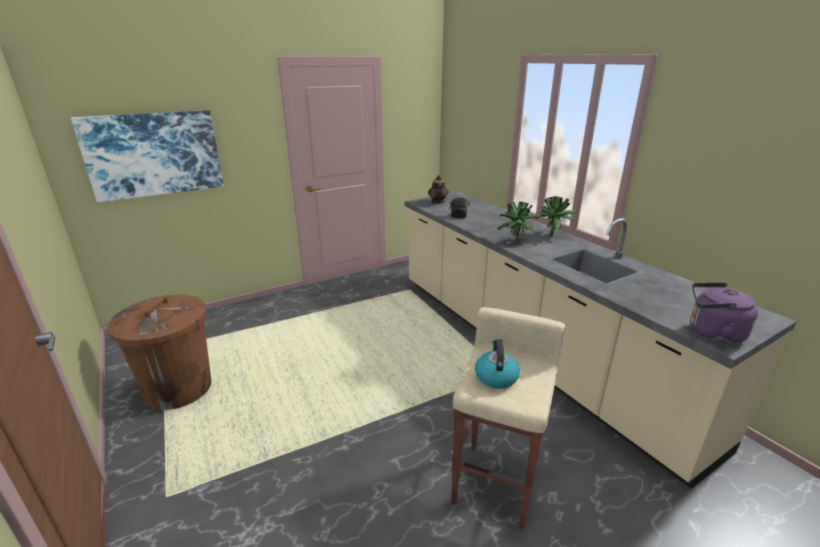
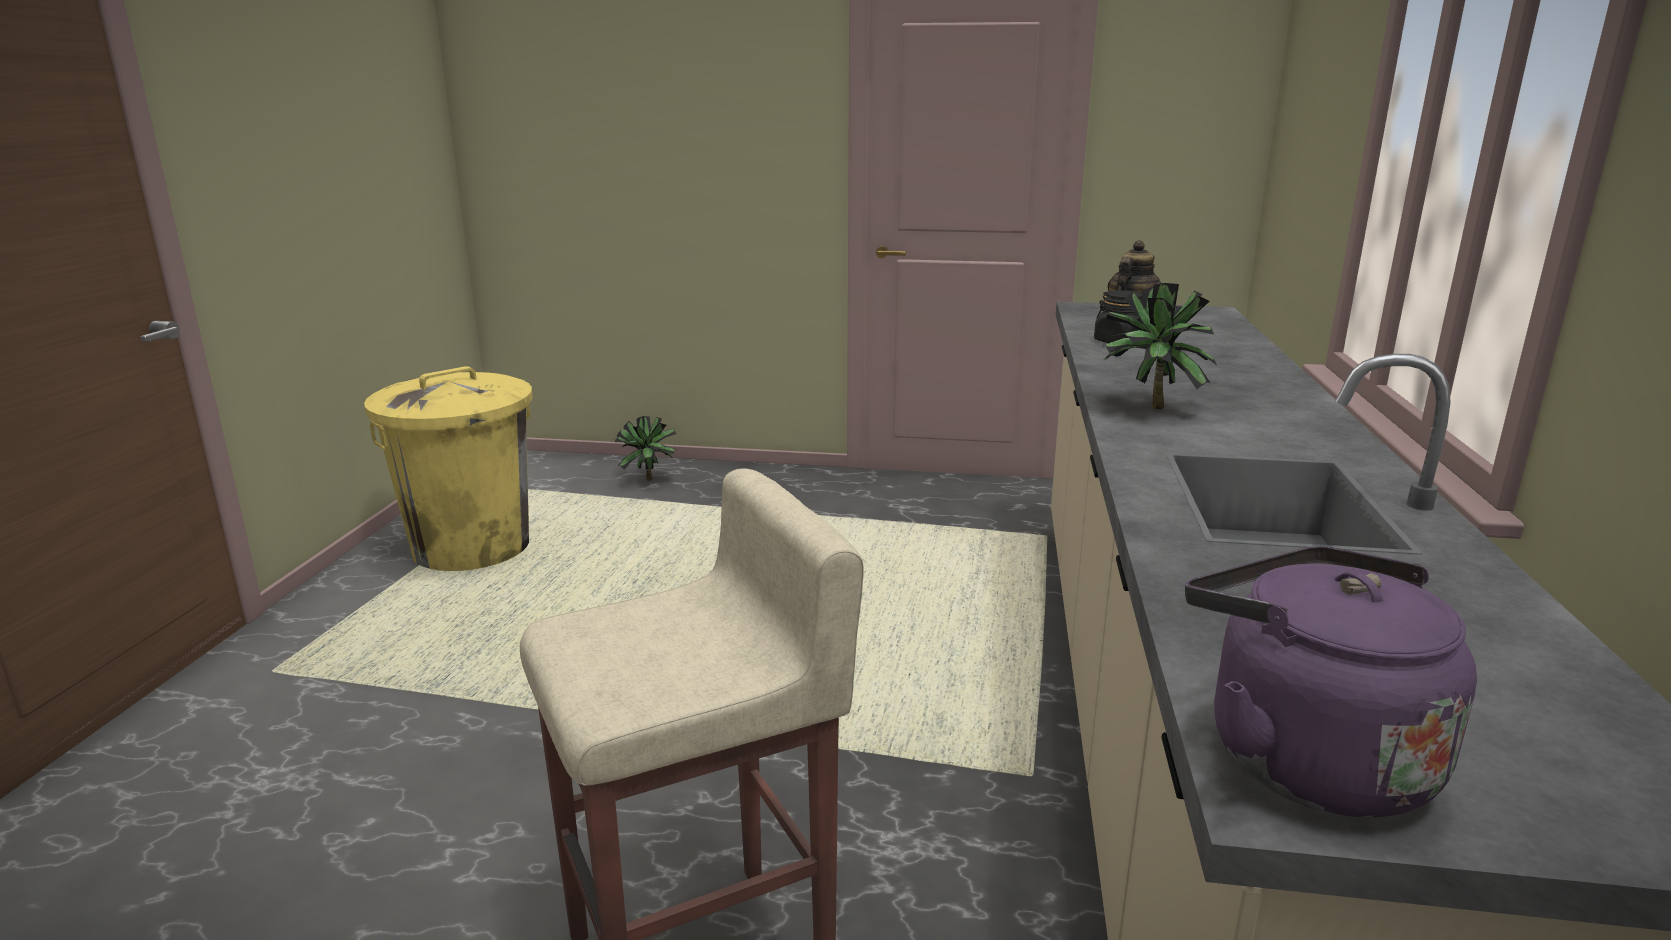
camera: 40 degrees right, 5 degrees down
(154, 154) = (604, 140): picture -> none
(179, 389) = (472, 548): brown trash can -> yellow trash can
(495, 376) = (651, 632): kettle -> none
(554, 236) = (1303, 421): potted plant -> potted plant (649, 481)

